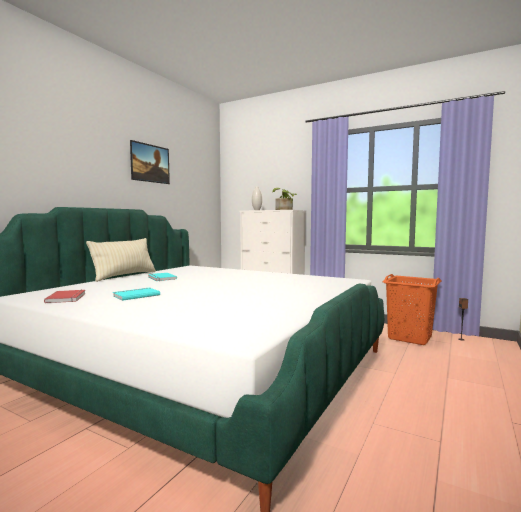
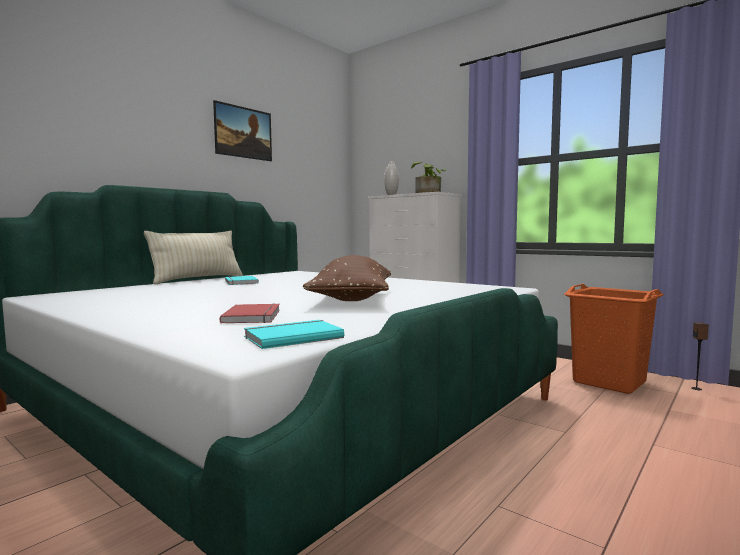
camera: 10 degrees right, 0 degrees up
(67, 298) = (92, 299): red book -> red book (254, 316)
(135, 295) = (179, 298): turquoise book -> turquoise book (292, 337)
(261, 292) = (353, 299): none -> brown pillow

